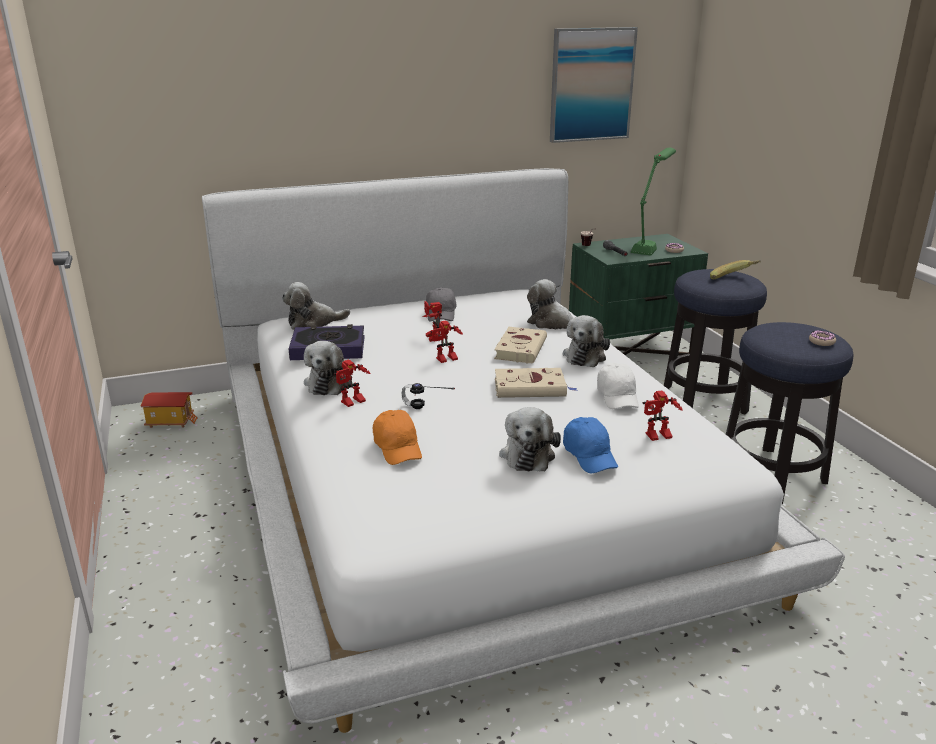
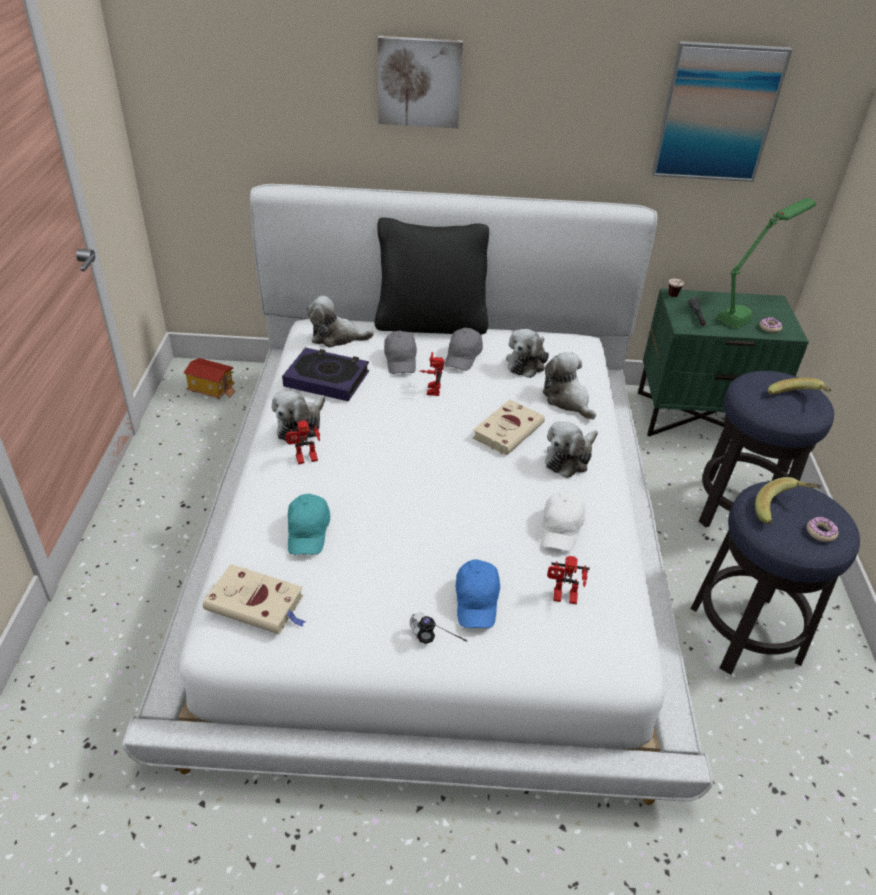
camera: 20 degrees right, 15 degrees up
(348, 82) = (419, 82): none -> picture
(387, 325) = (401, 360): none -> grey cap
(393, 300) = (431, 323): none -> black pillow
(398, 448) = (308, 532): orange cap -> turquoise cap
(424, 410) = (361, 490): headphones -> headphones (430, 649)
(446, 360) = (425, 426): toy robot -> none
(528, 454) = (420, 579): plush toy -> plush toy (527, 362)
(532, 388) = (482, 490): beige book -> beige book (257, 604)
(784, 336) = (782, 511): none -> banana

